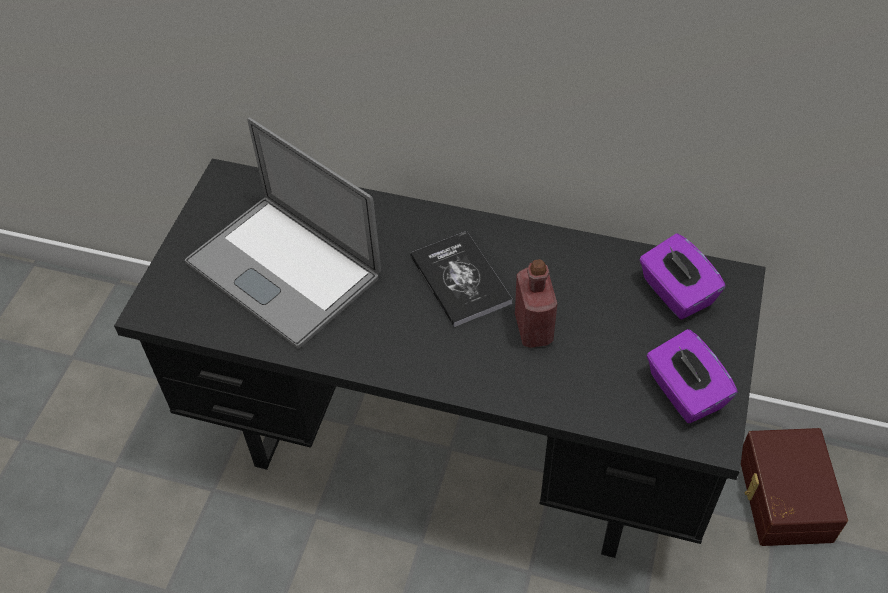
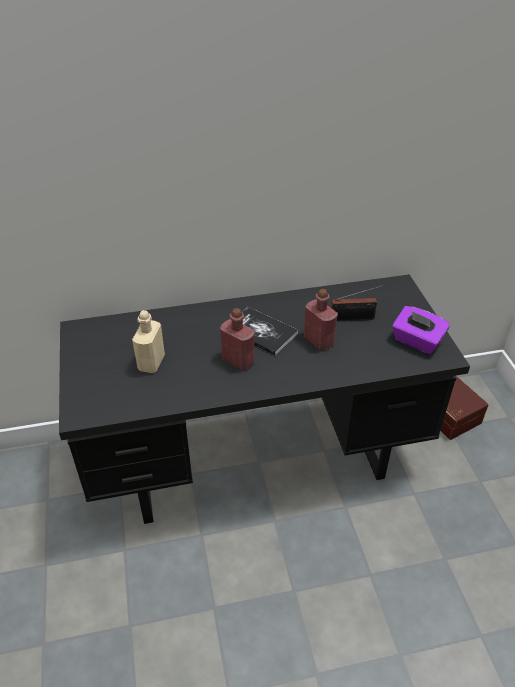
camera: 30 degrees left, 10 degrees down
(283, 269) = (151, 363): laptop -> beige bottle
(397, 314) = (238, 360): none -> red bottle
(616, 312) = (354, 318): none -> radio
(675, 293) = (377, 299): purple tissue box -> none

